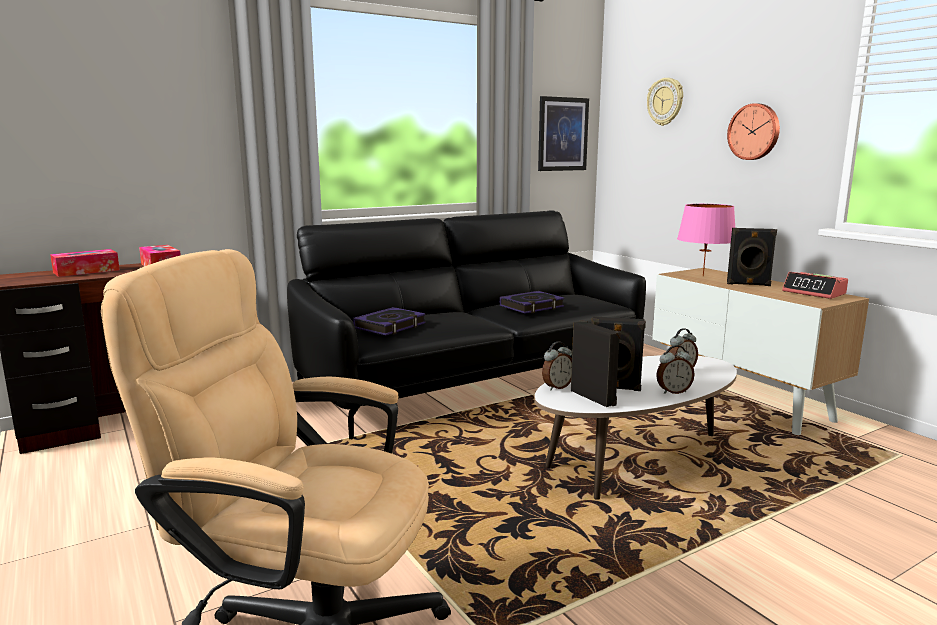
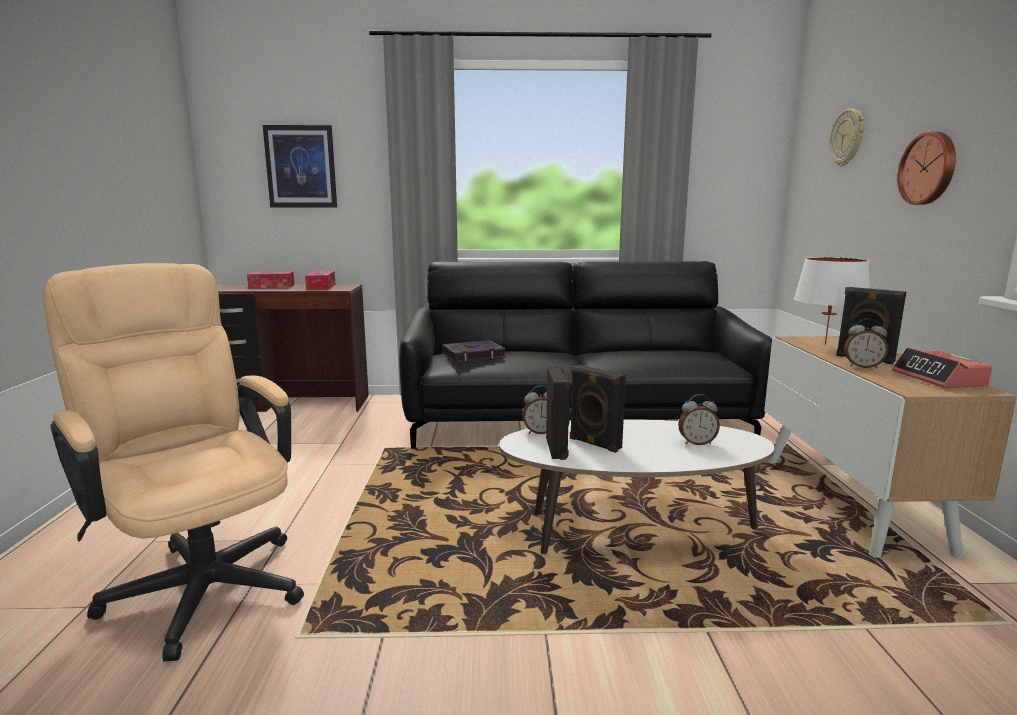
camera: 30 degrees right, 0 degrees up
(532, 307) = (631, 356): book -> none
(562, 134) = (738, 180): picture -> picture (301, 167)
(673, 391) = (649, 460): alarm clock -> alarm clock (862, 366)
(702, 276) = (825, 344): pink table lamp -> white table lamp

